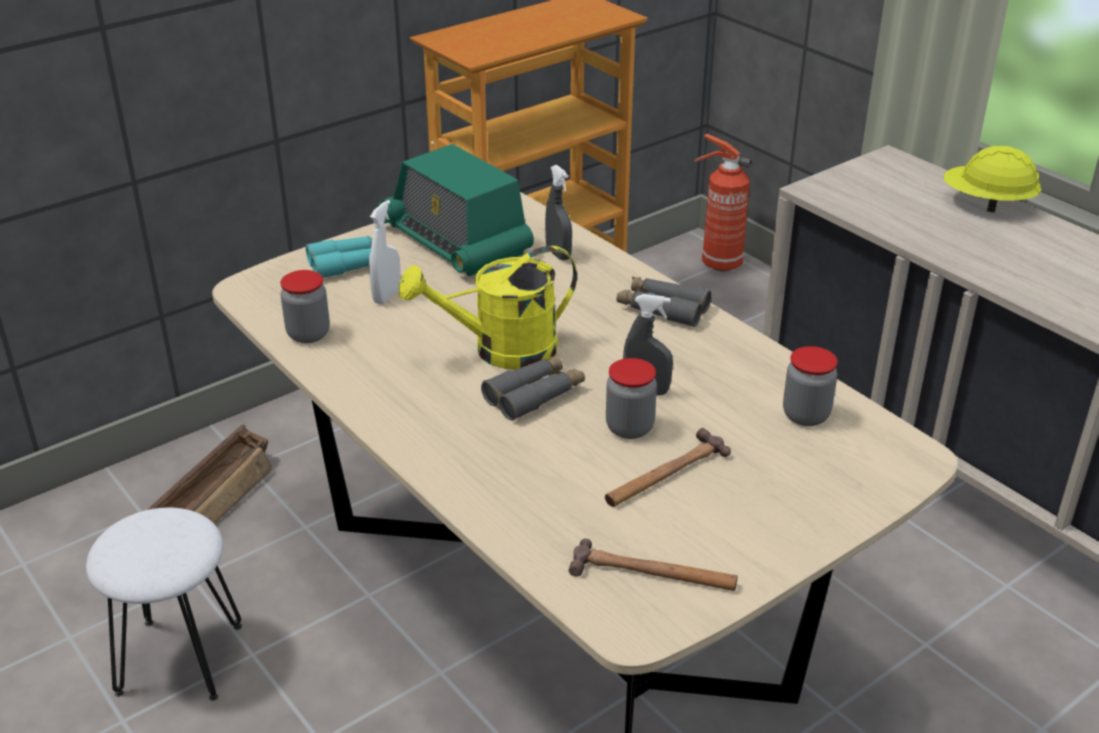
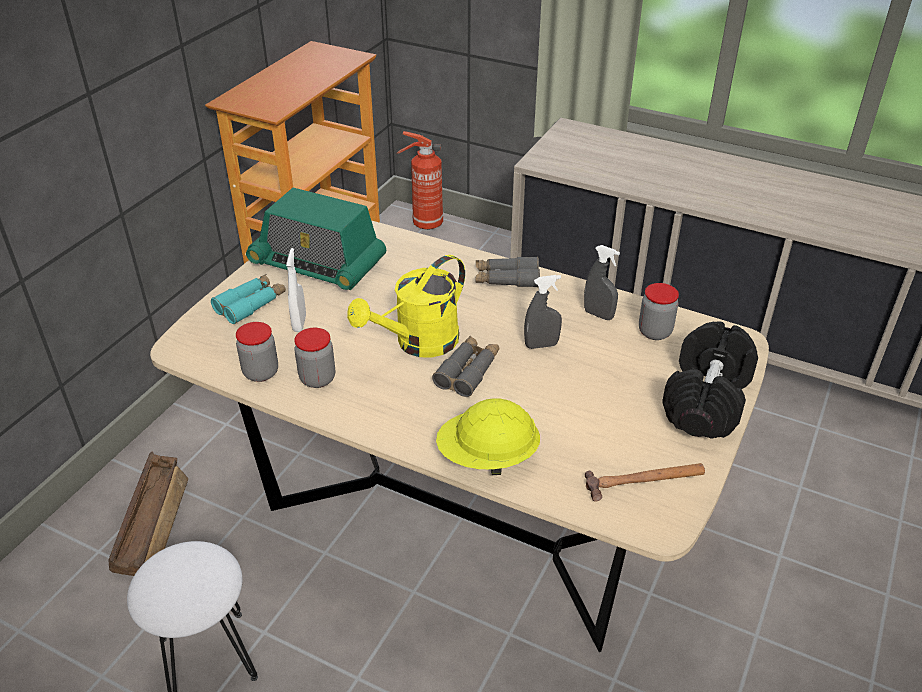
camera: 25 degrees left, 5 degrees up
(558, 254) = (403, 255): grey spray bottle -> grey spray bottle (598, 315)
(629, 428) = (550, 376): jar -> jar (317, 379)
(665, 474) = (598, 404): hammer -> none
(810, 509) = (705, 399): none -> black dumbbell
(986, 205) = (651, 148): yellow hard hat -> yellow hard hat (487, 458)

